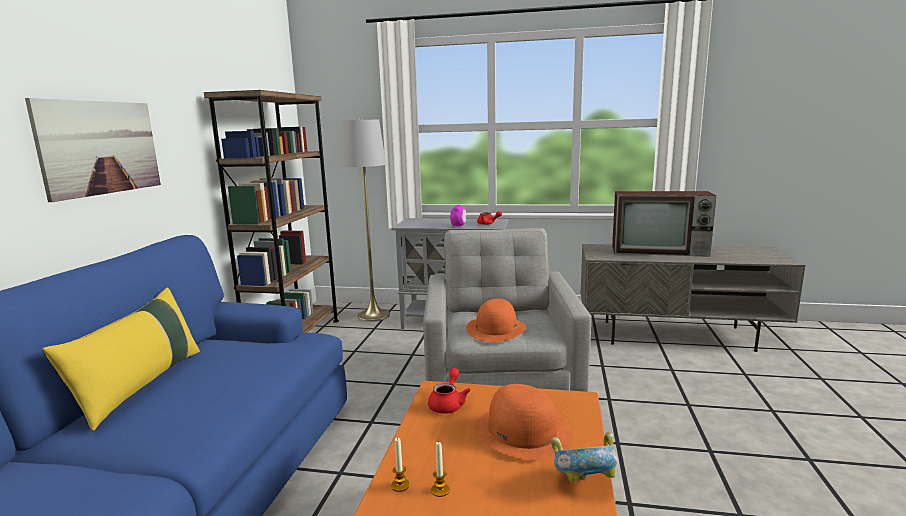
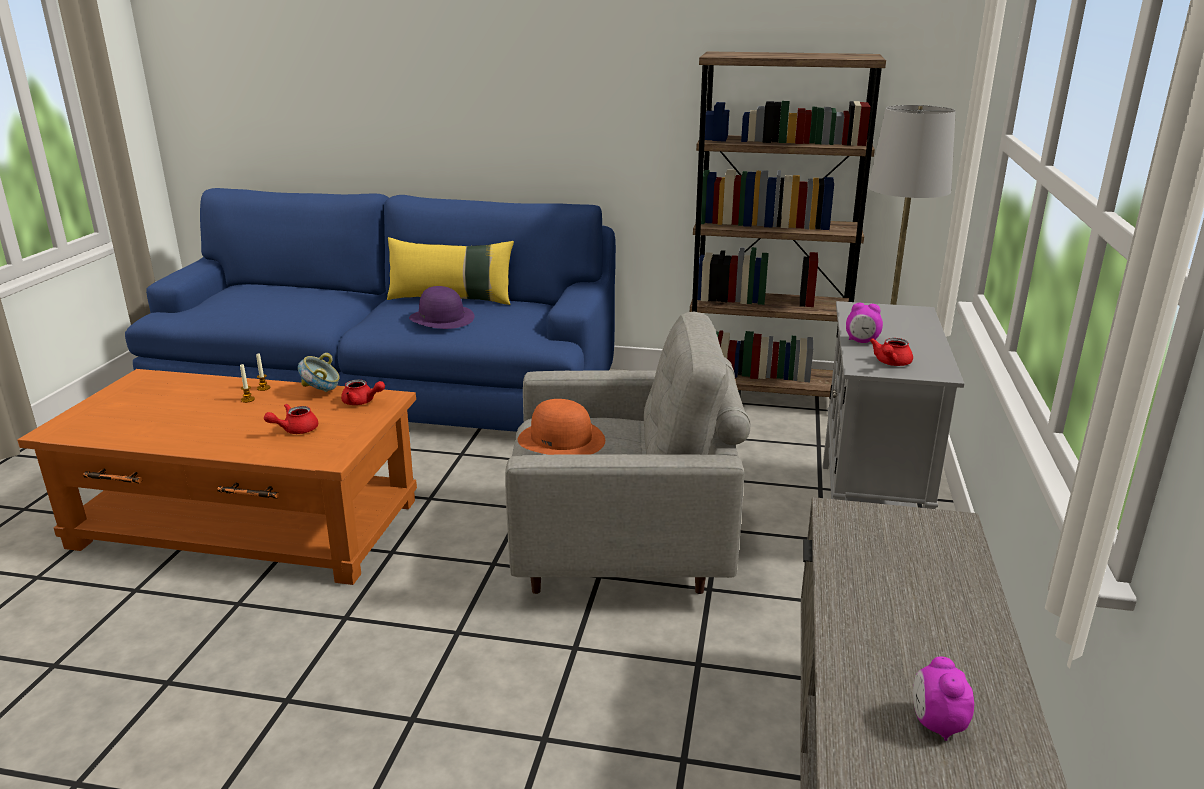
camera: 90 degrees right, 10 degrees up
(100, 147) = (559, 107): picture -> none
(214, 383) = (442, 318): none -> purple hat
(523, 432) = (295, 430): orange hat -> red teapot
(584, 483) = (212, 447): bowl -> bowl (321, 392)
(660, 251) = (927, 613): television -> none
(722, 253) = (936, 724): none -> alarm clock

